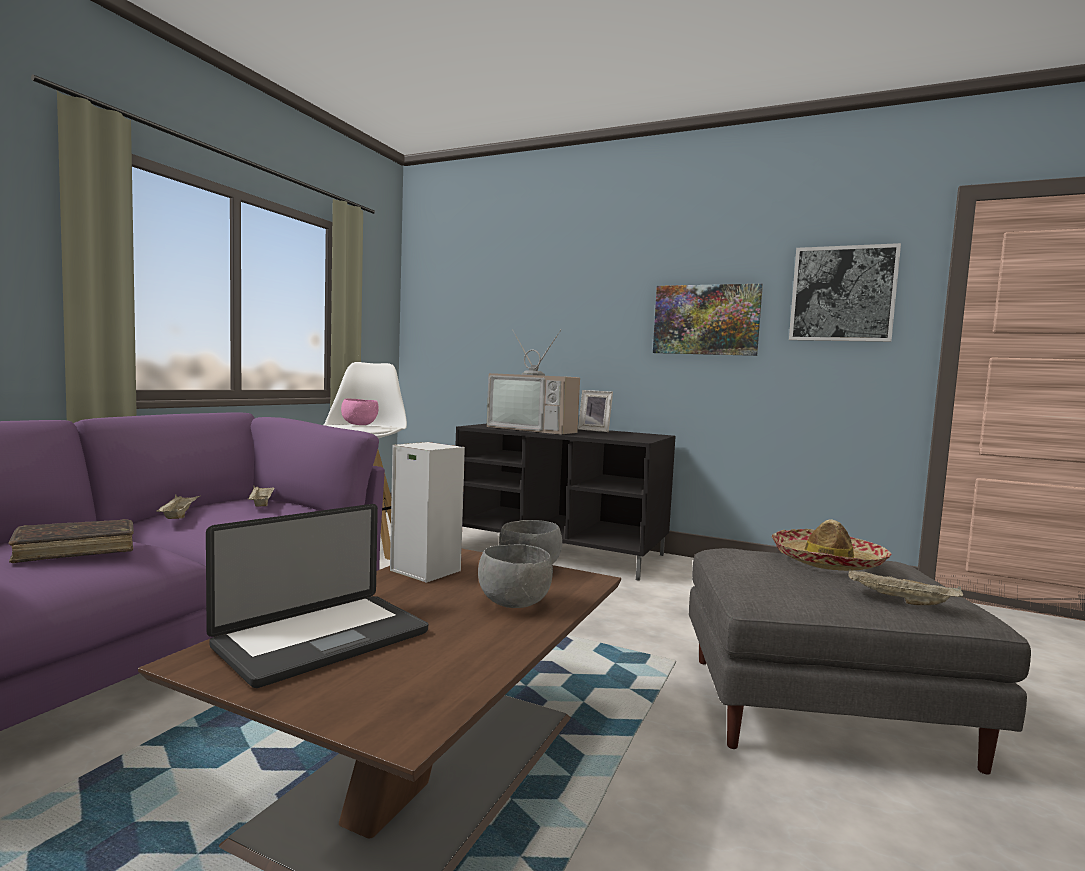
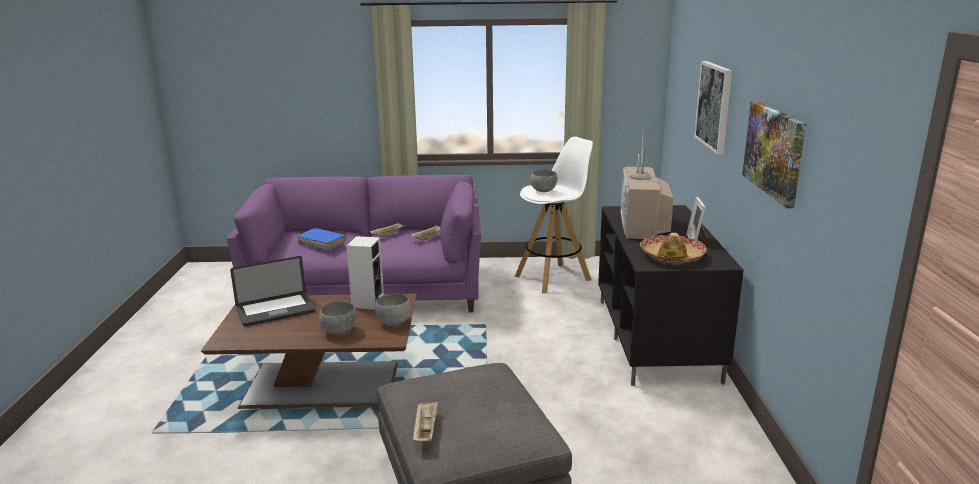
camera: 65 degrees right, 15 degrees up
(76, 550) = (322, 243): brown book -> blue book
(323, 640) = (276, 311): laptop -> laptop turned 45 degrees counterclockwise
(360, 425) = (544, 191): pink bowl -> grey bowl
(827, 561) = (492, 402): hat -> hat (671, 256)
(842, 294) = (848, 158): picture -> picture (714, 106)

